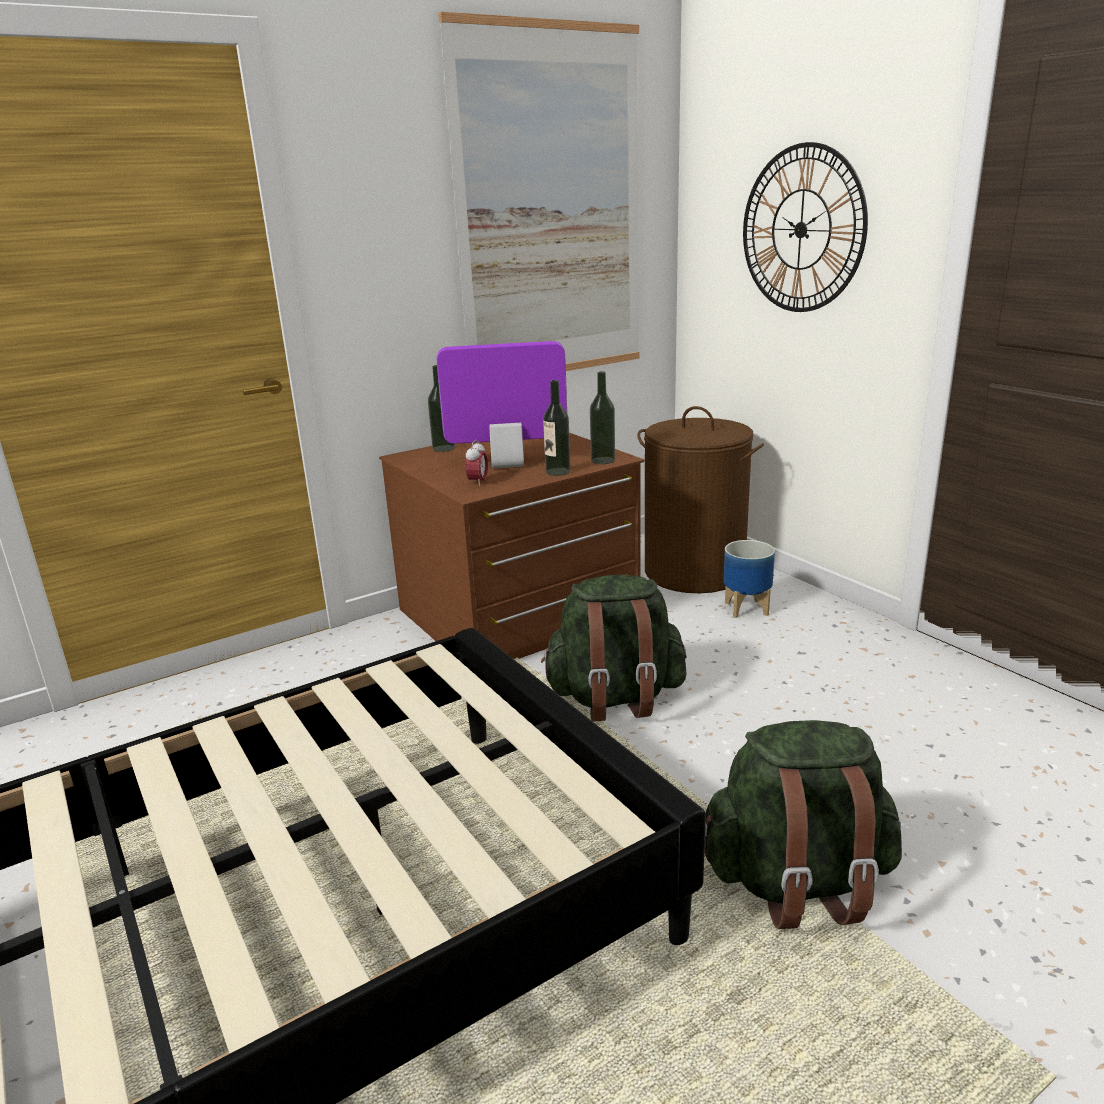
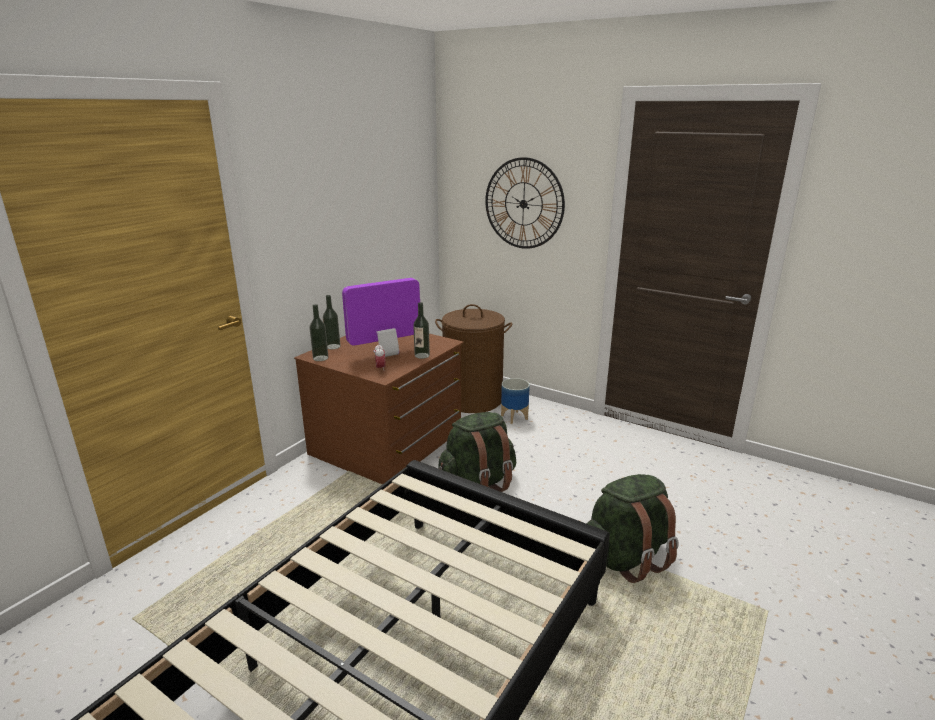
camera: 25 degrees left, 0 degrees up
(550, 208) = (378, 191): picture -> none
(603, 460) = (441, 345): bottle -> bottle (320, 358)

